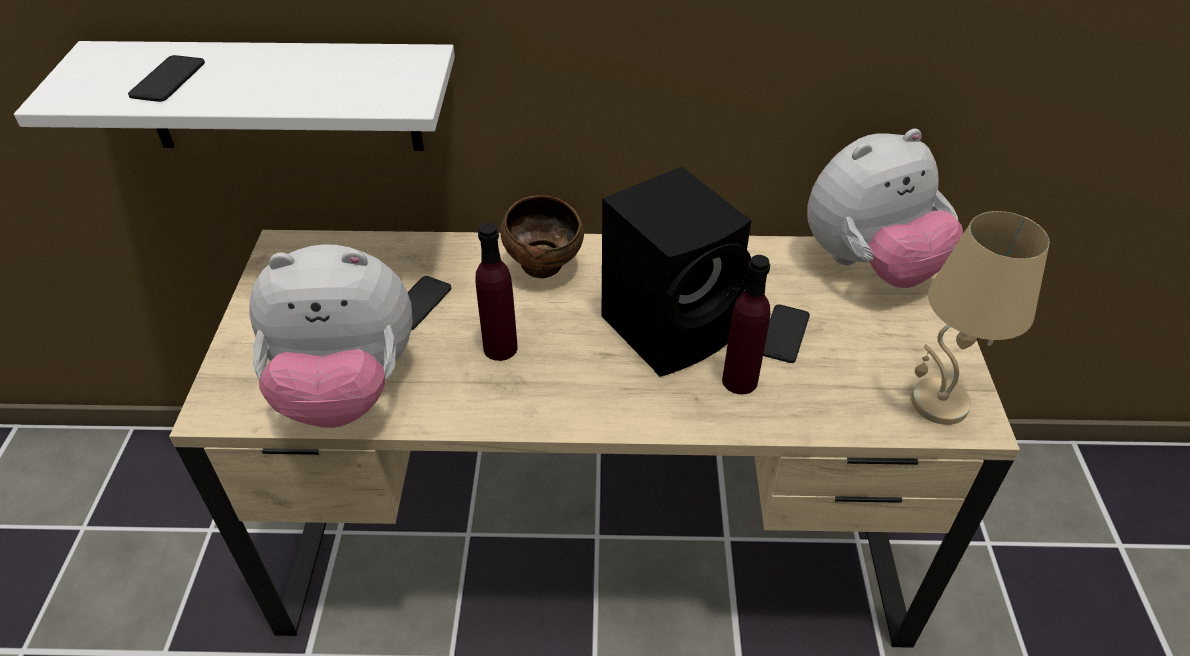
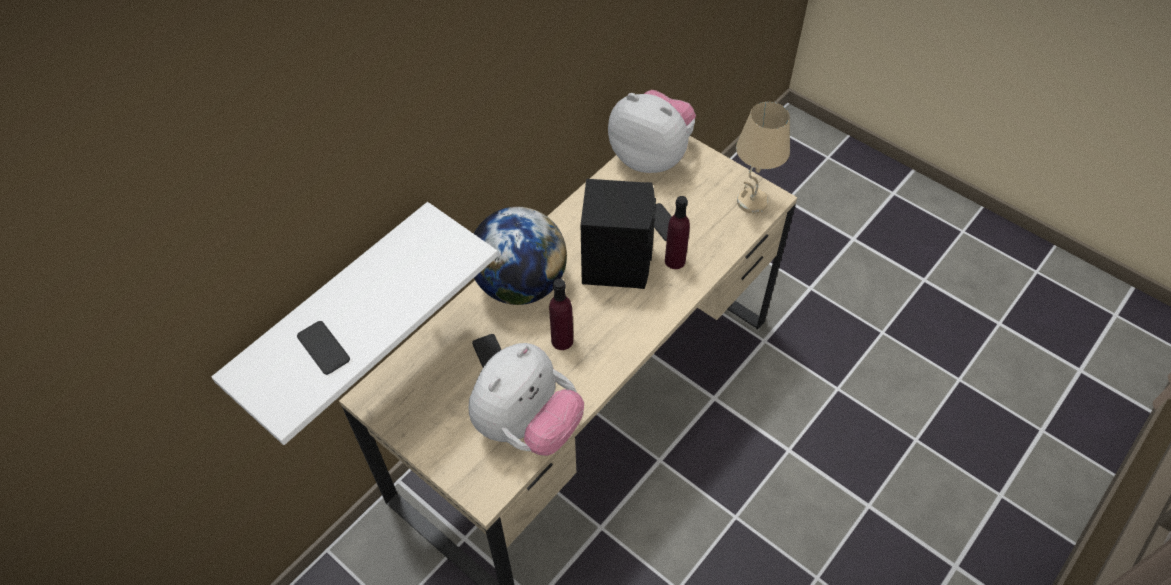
camera: 50 degrees left, 10 degrees up
(545, 269) = (521, 284): brown bowl -> globe
(869, 265) = (651, 156): plush toy -> plush toy turned 75 degrees counterclockwise

